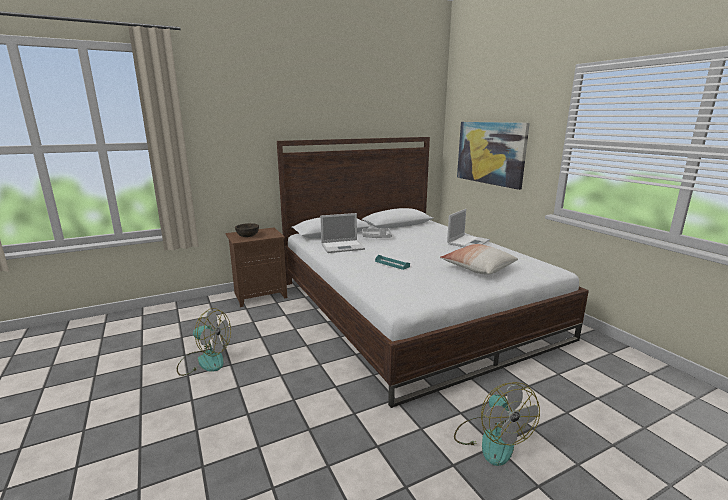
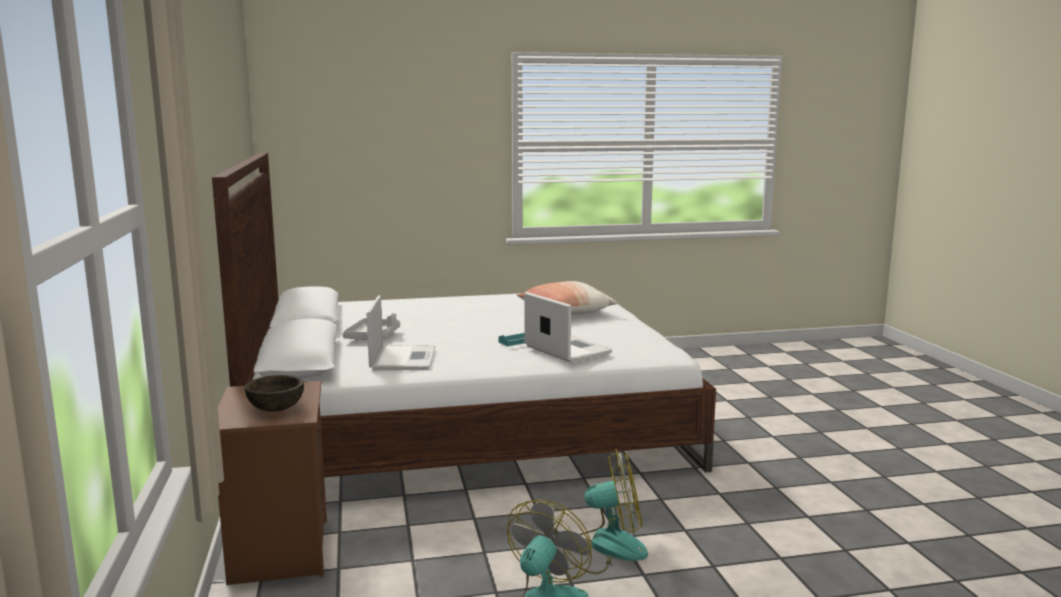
camera: 75 degrees left, 5 degrees down
(468, 242) = (459, 301): laptop -> laptop (566, 349)
(490, 153) = (384, 170): picture -> none
(491, 439) = (764, 436): fan -> fan (604, 547)

